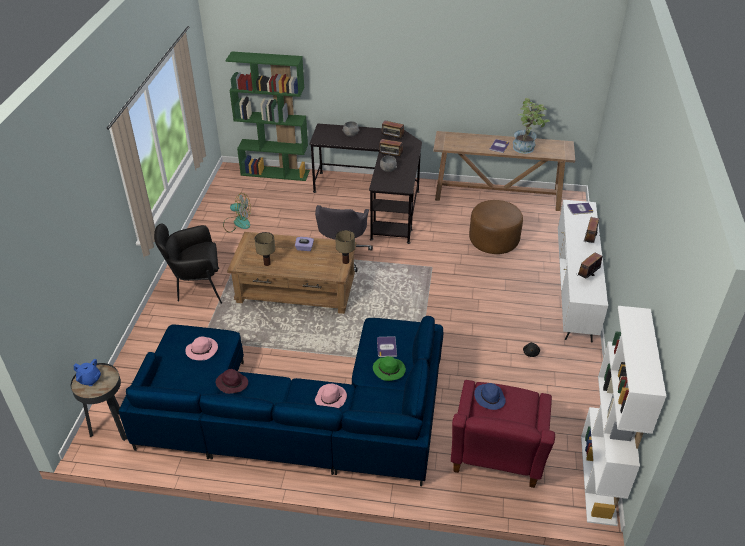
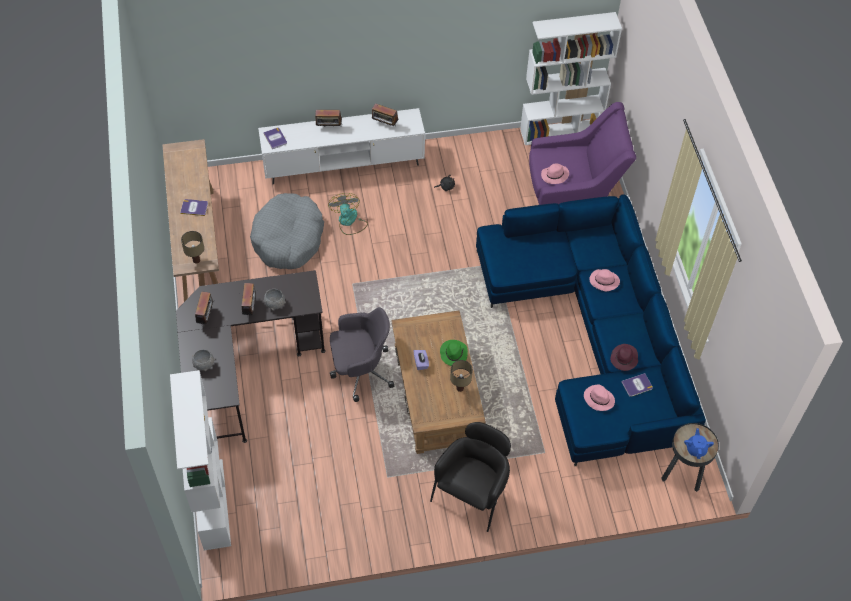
camera: 110 degrees left, 15 degrees up
(196, 288) = (472, 494): black armchair -> black armchair turned 120 degrees counterclockwise
(237, 223) = (339, 503): fan -> fan (349, 222)
(275, 173) = (212, 503): green bookcase -> white bookcase
(345, 261) = (428, 319): table lamp -> table lamp (196, 261)
(386, 347) = (527, 258): book -> book (637, 385)
(389, 370) = (553, 249): green hat -> green hat (453, 353)
(489, 398) = (554, 176): blue hat -> pink hat
(494, 241) = (288, 239): brown ottoman -> grey dog bed
(496, 459) = (573, 193): red armchair -> purple armchair
(526, 148) = (192, 182): potted plant -> none

